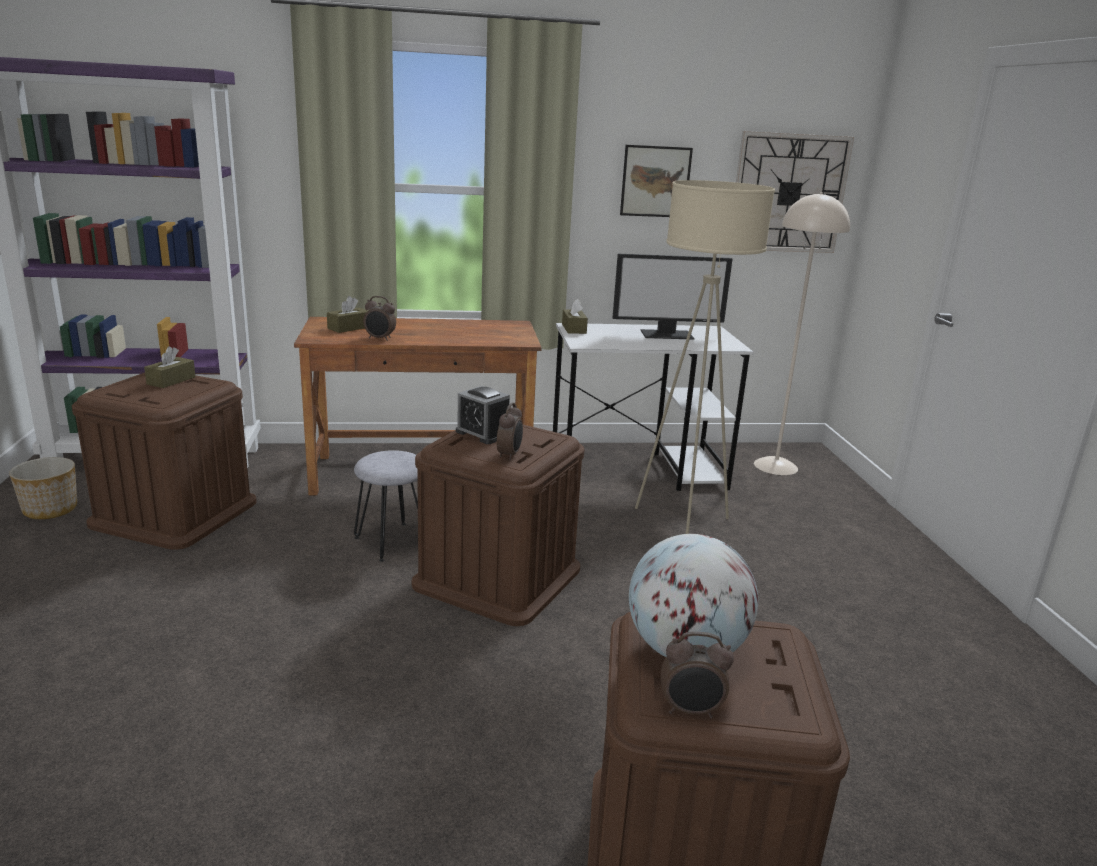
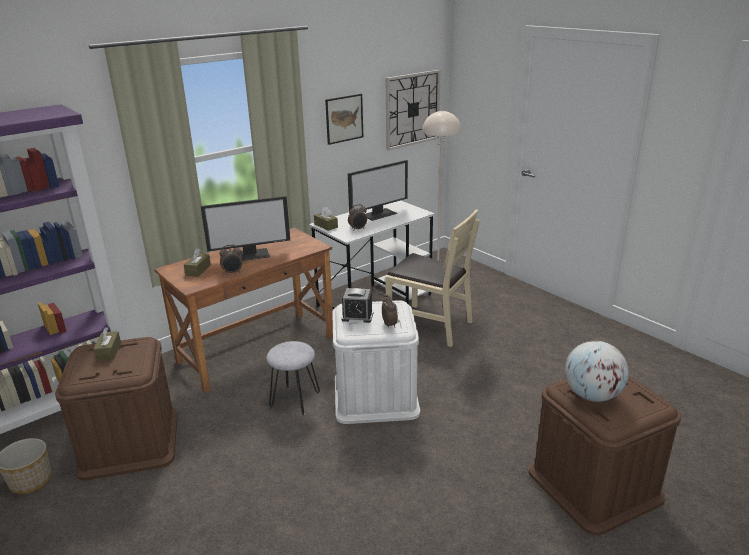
camera: 30 degrees left, 5 degrees up
(431, 330) = (251, 254): none -> monitor
(498, 576) = (375, 395): brown storage box -> white storage box
(681, 524) = (429, 325): beige floor lamp -> beige chair
(691, 711) = (623, 419): alarm clock -> alarm clock (358, 229)

